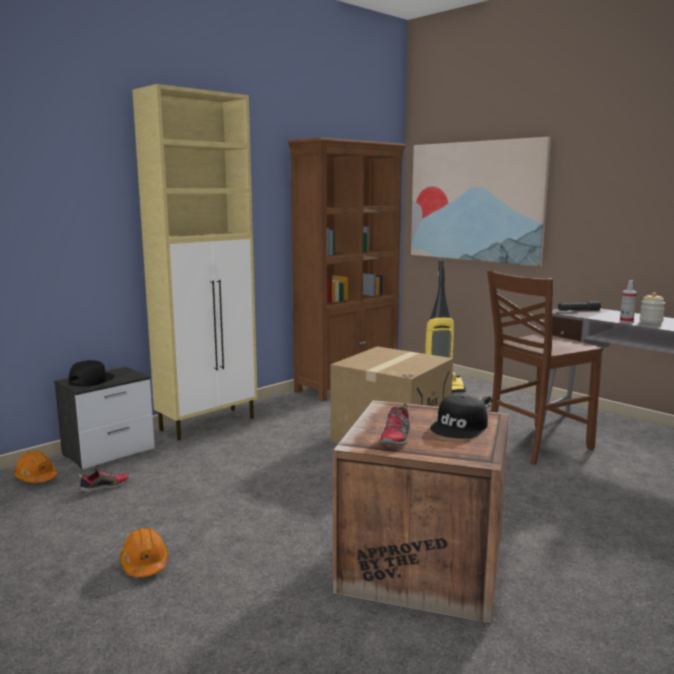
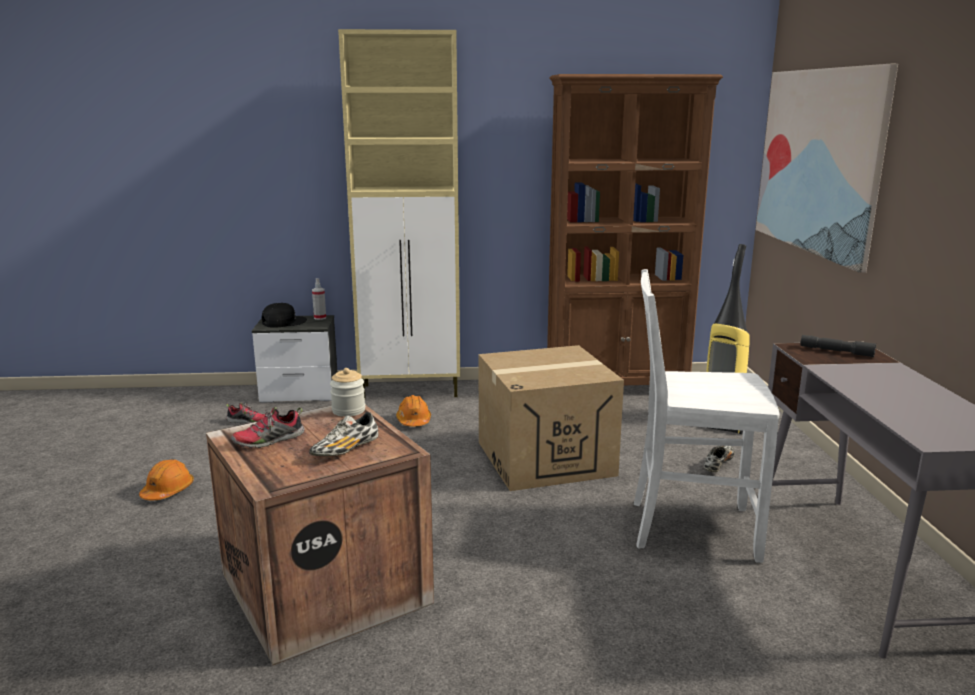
camera: 40 degrees right, 5 degrees up
(36, 477) = (225, 399): orange hard hat -> orange hard hat (413, 421)
(460, 427) = (345, 450): black cap -> shoe
(535, 446) = (690, 528): brown chair -> white chair
(626, 321) = (849, 383): spray bottle -> spray bottle (320, 318)
(651, 321) = (893, 393): jar -> jar (348, 410)

